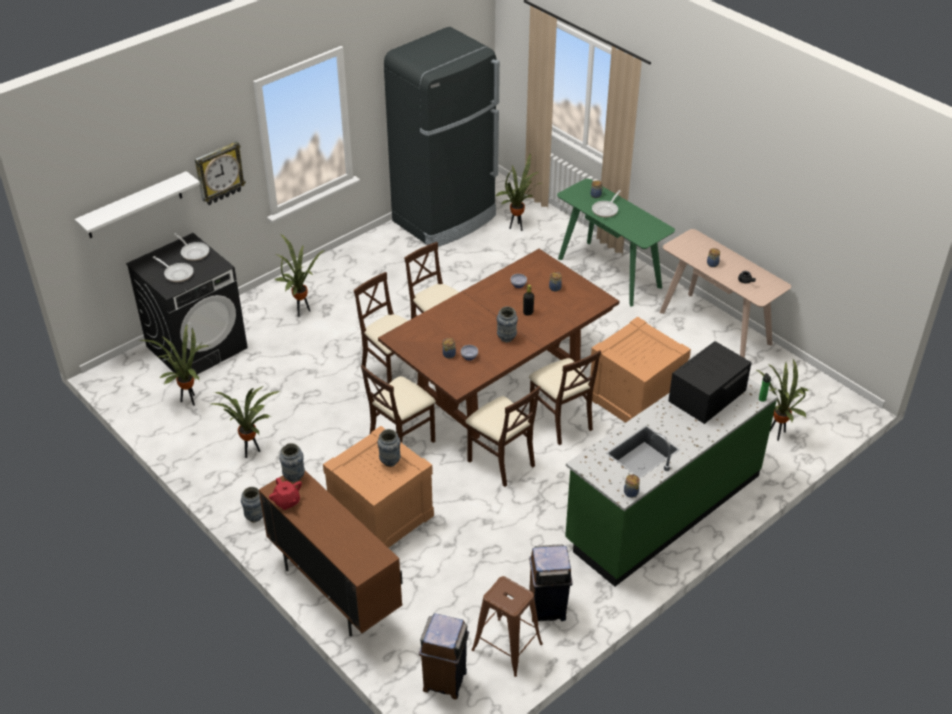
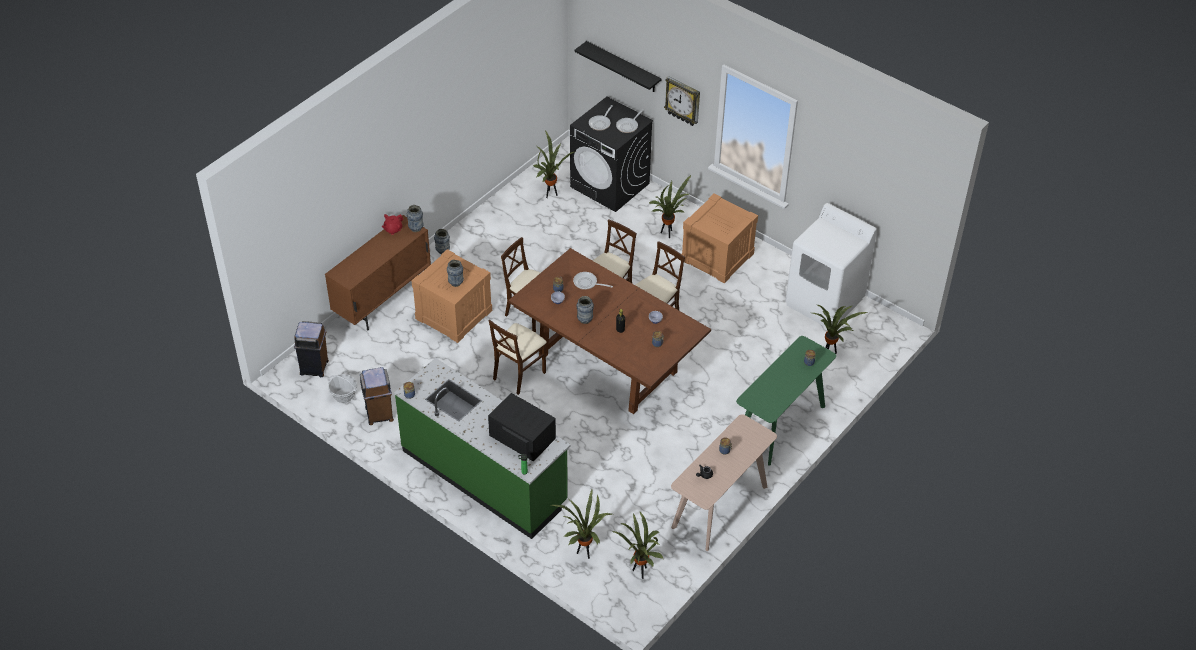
camera: 80 degrees right, 5 degrees up
(134, 205) = (623, 67): white shelf -> black shelf
(251, 452) = (504, 237): potted plant -> potted plant (640, 573)
(445, 219) = (824, 302): black fridge -> white washing machine
(506, 646) = (344, 395): brown stool -> basket
(561, 421) = (571, 406): beige chair -> none
(606, 210) = (787, 371): frying pan -> frying pan (587, 283)
(635, 398) = (609, 452): crate -> crate (718, 257)

